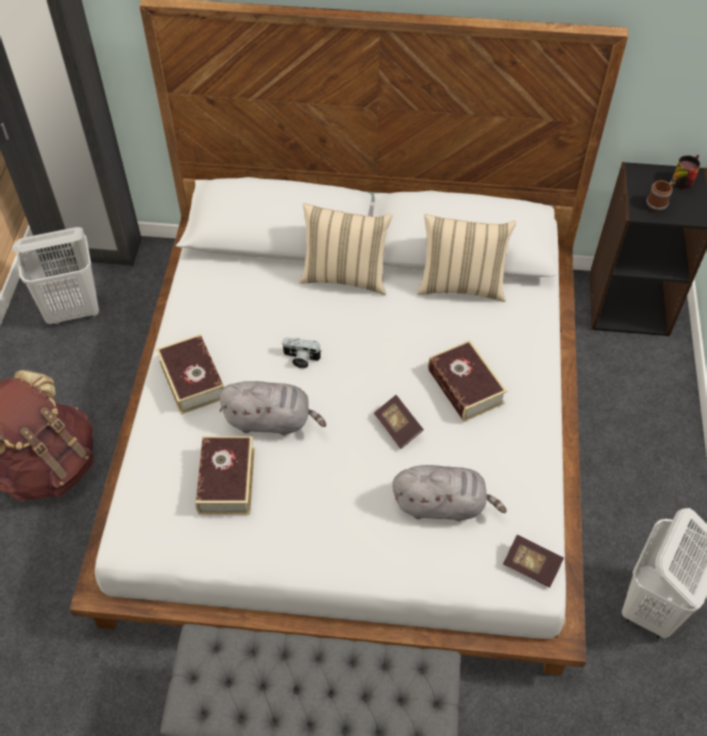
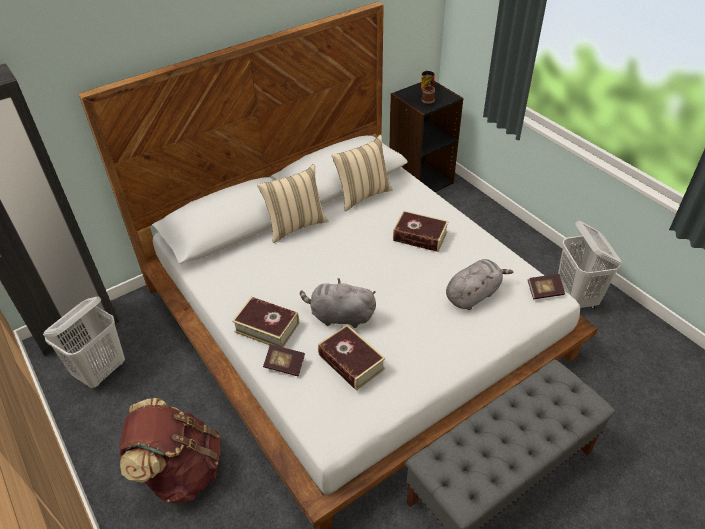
camera: 40 degrees left, 10 degrees down
(271, 420) = (339, 316): grey plush toy -> grey plush toy turned 135 degrees counterclockwise
(300, 359) = (319, 277): camera -> none
(398, 427) = (409, 275): book -> book (284, 365)

